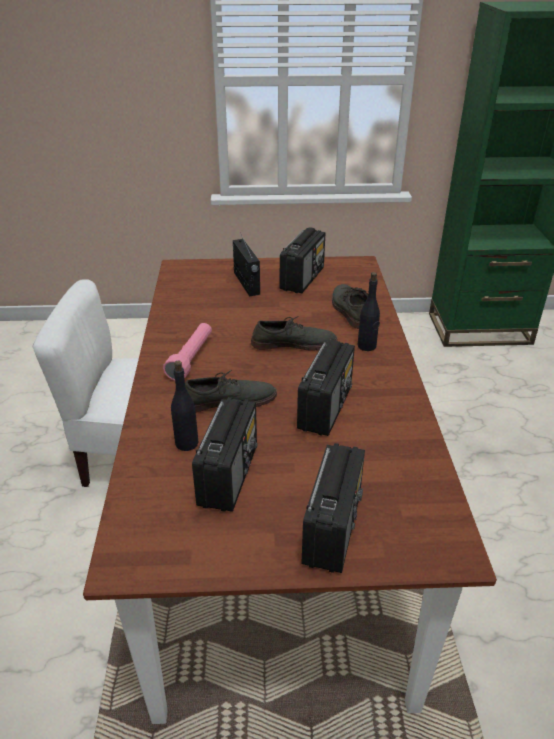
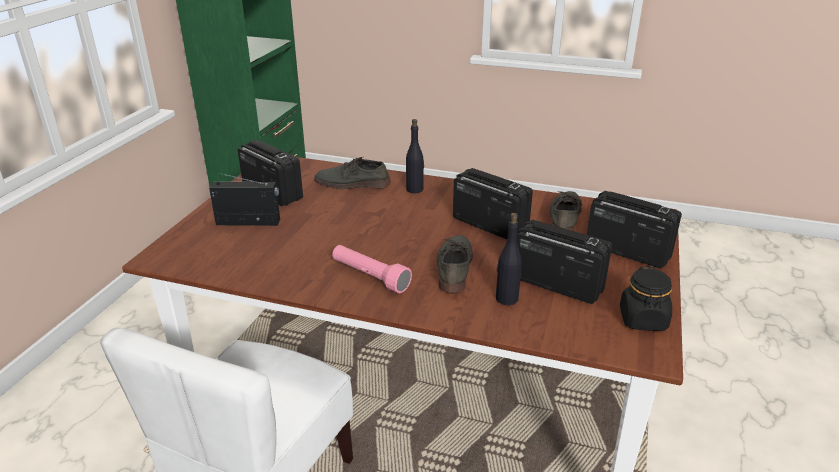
camera: 70 degrees left, 5 degrees down
(182, 553) = (643, 320): none -> black jar
(293, 343) = (385, 219): grey shoe -> grey shoe (564, 217)

